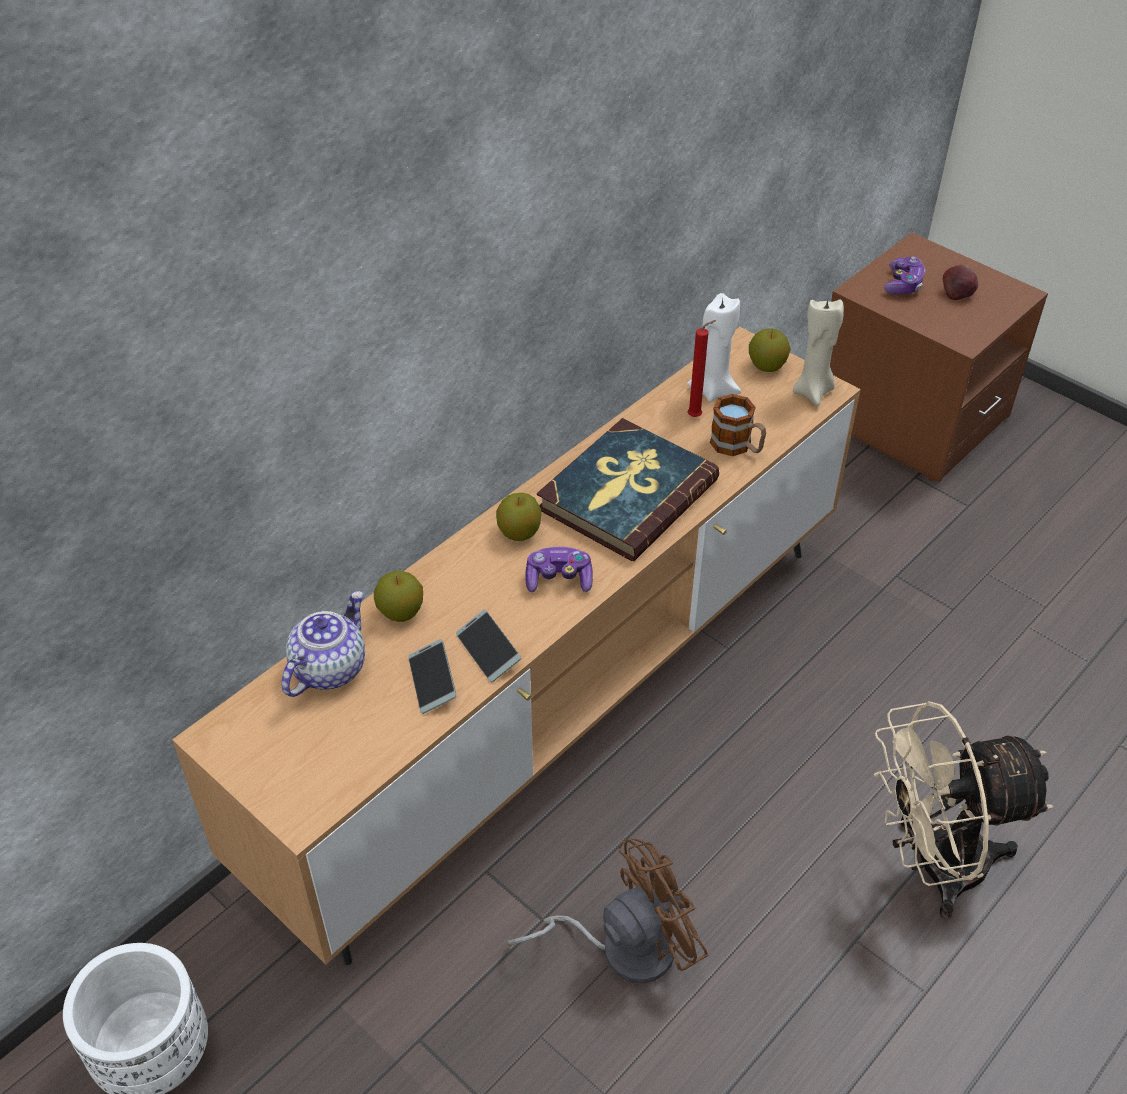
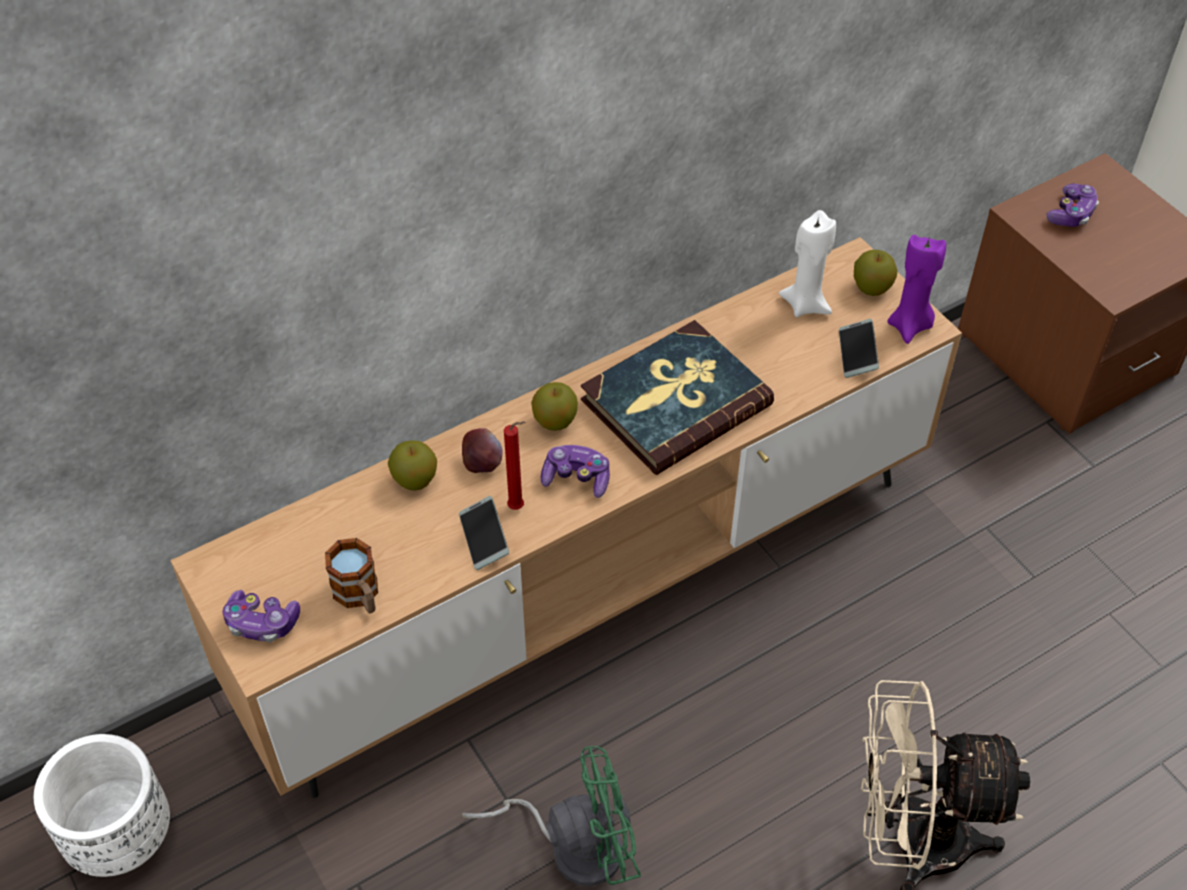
camera: 15 degrees right, 5 degrees up
(289, 779) = (262, 623): none -> game controller
(328, 668) = (330, 522): teapot -> none
(432, 681) = (421, 556): phone -> phone (857, 353)
(622, 947) = (573, 845): brown fan -> green fan
(696, 416) = (777, 331): red candle -> red candle (518, 507)
(737, 446) = (807, 372): mug -> mug (360, 596)
(813, 392) = (910, 326): beige candle -> purple candle
(957, 294) = (1128, 236): apple -> apple (482, 463)

